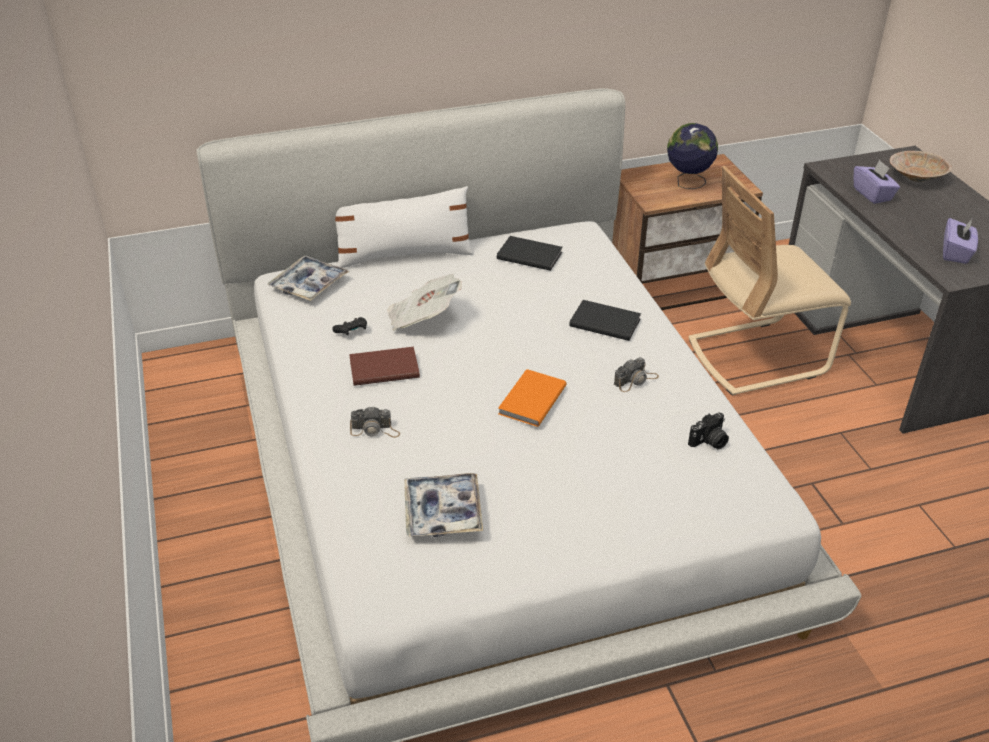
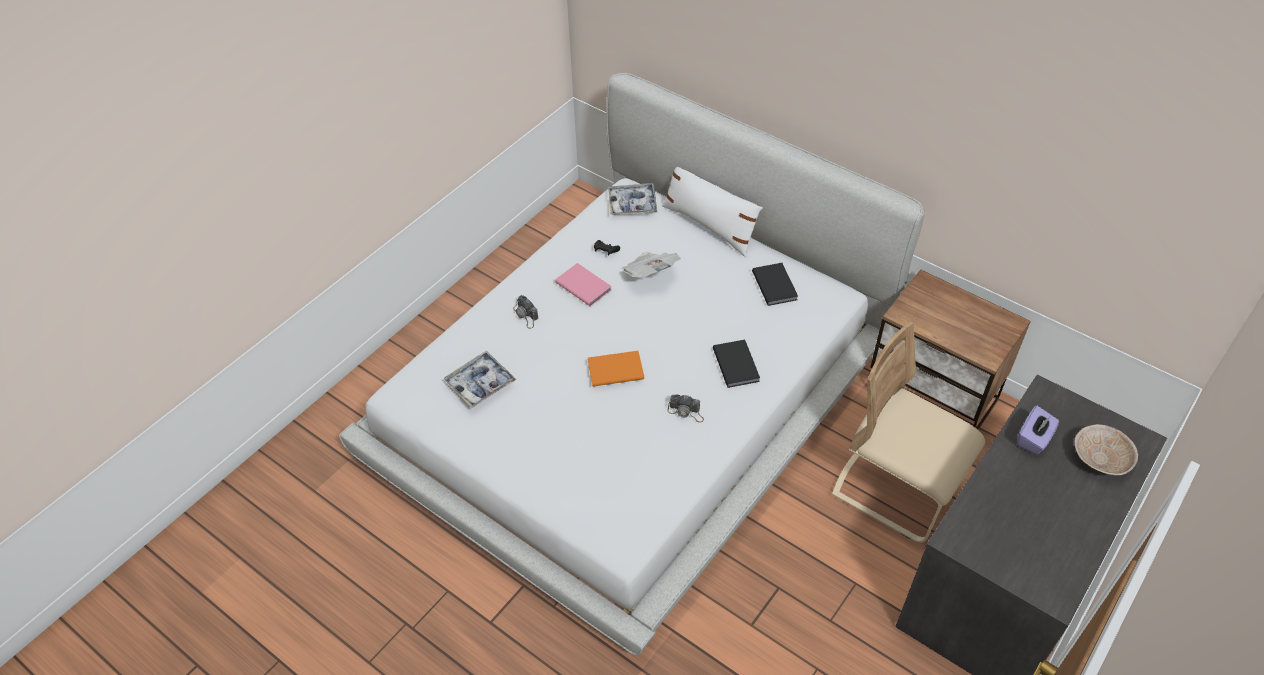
camera: 55 degrees right, 10 degrees up
(383, 368) = (583, 285): brown book -> pink book
(687, 183) = (954, 320): globe -> none
(709, 442) = (656, 481): camera -> none
(956, 253) = (995, 529): purple tissue box -> none

